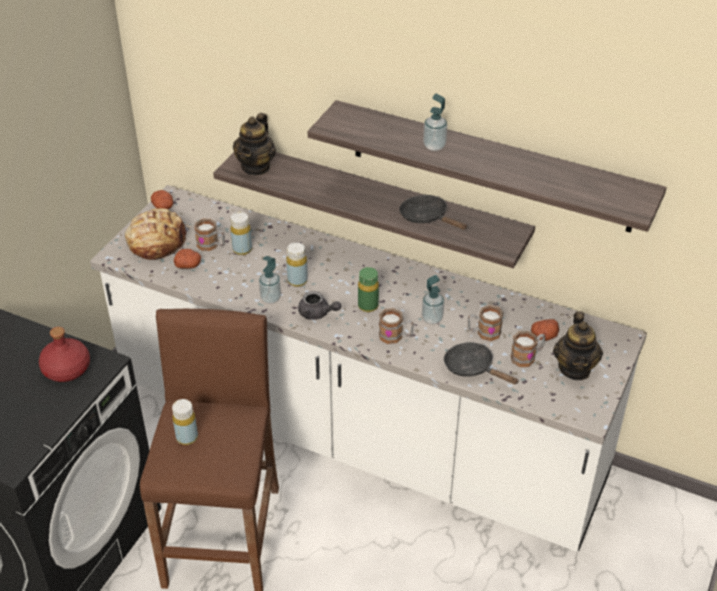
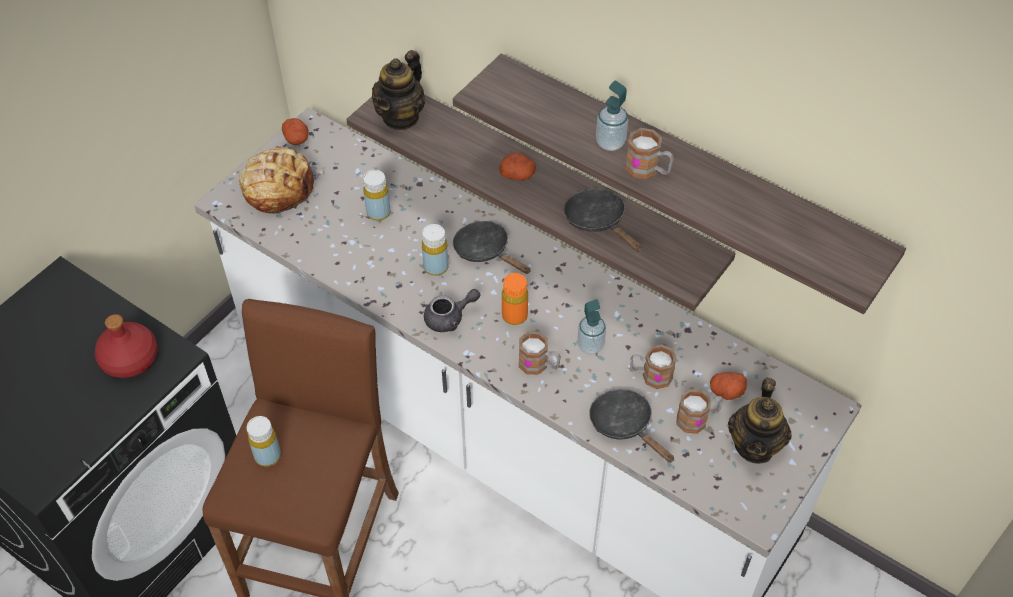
camera: 10 degrees right, 10 degrees up
(188, 265) = (309, 226): potato -> potato (518, 174)
(211, 245) = (343, 202): mug -> mug (648, 170)
(270, 298) = (397, 288): soap dispenser -> none
(317, 313) = (450, 318): grey teapot -> grey teapot turned 60 degrees counterclockwise
(334, 265) = (485, 251): none -> black frying pan
(368, 306) = (514, 316): green bottle -> orange bottle

